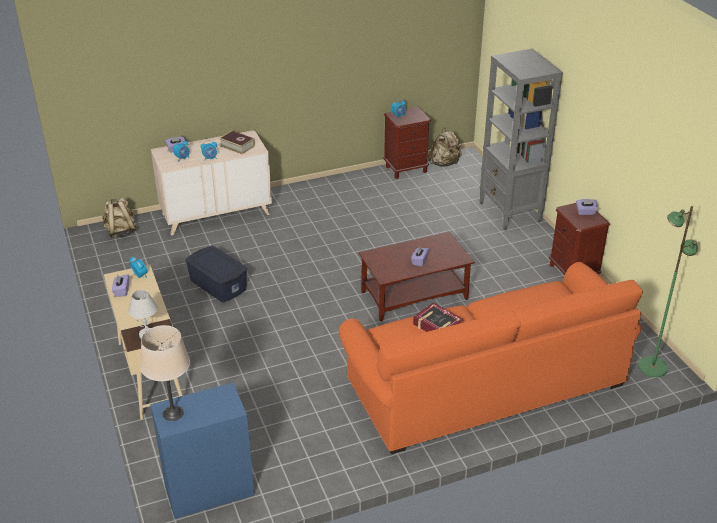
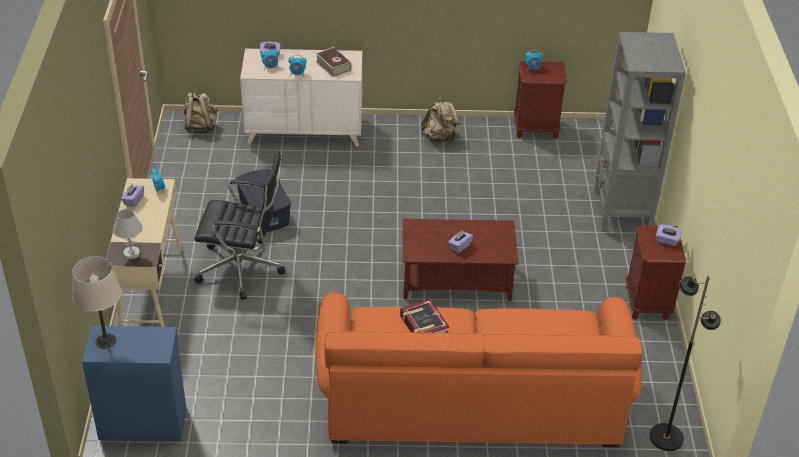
camera: 20 degrees right, 5 degrees up
(226, 335) = (243, 269): none -> black office chair
(444, 163) = (583, 133): beige backpack -> beige backpack (440, 137)
(652, 367) = (666, 437): green floor lamp -> black floor lamp

